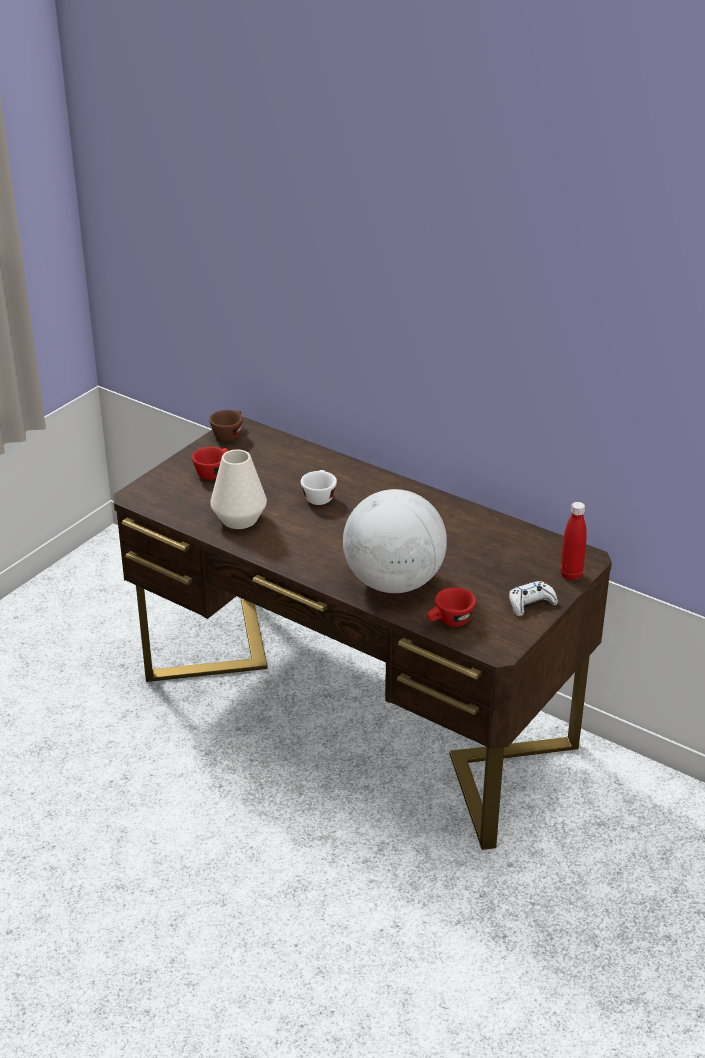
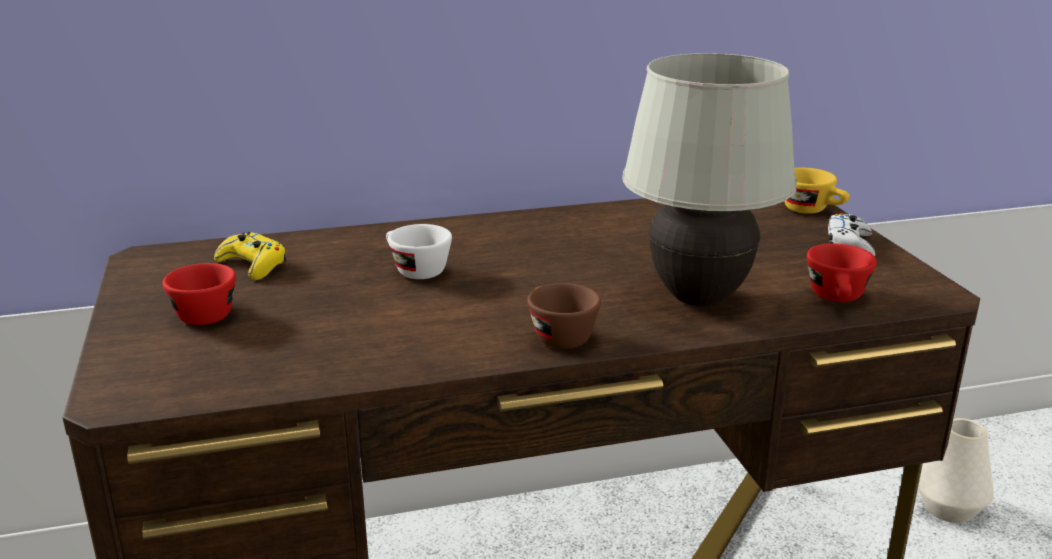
camera: 50 degrees left, 10 degrees down
(229, 434) = (143, 268): brown cup -> brown cup (557, 335)
(239, 519) = (359, 340): white vase -> white vase (948, 508)
(267, 455) = (252, 265): none -> yellow game controller
(394, 582) = (698, 298): globe -> white table lamp
(571, 575) = (812, 210): red bottle -> yellow cup

